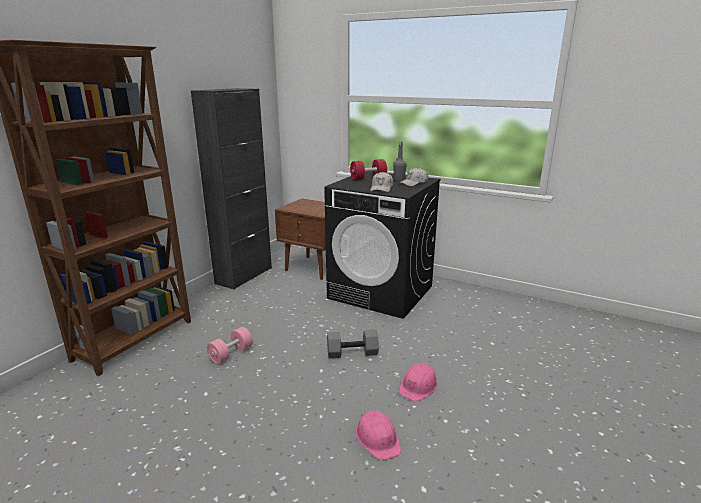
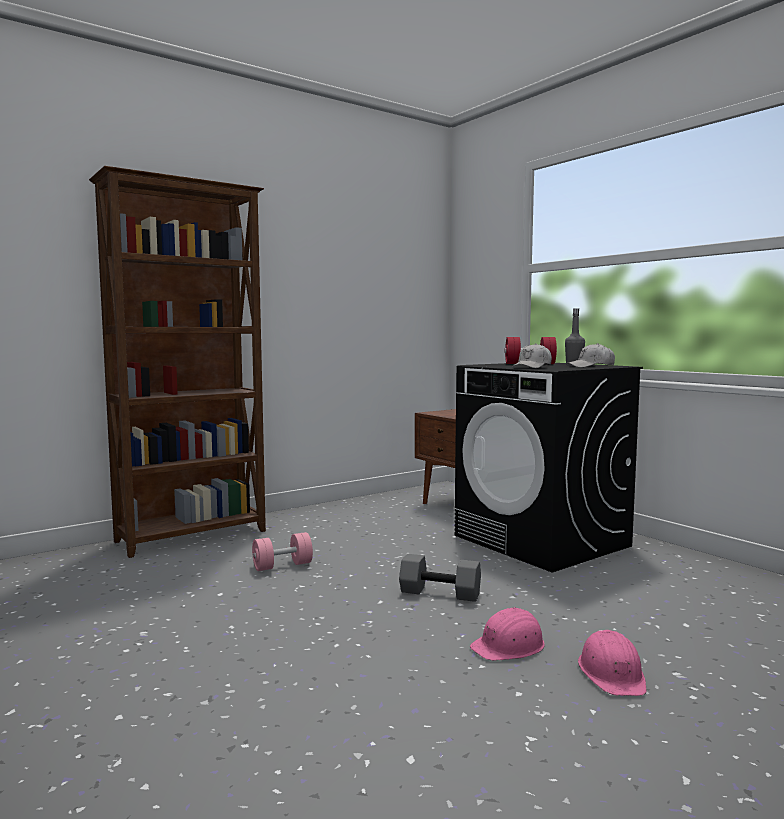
camera: 25 degrees right, 15 degrees down
(244, 275) = (366, 501): black cabinet -> none
(377, 438) = (393, 686): pink hard hat -> pink hard hat (612, 673)

